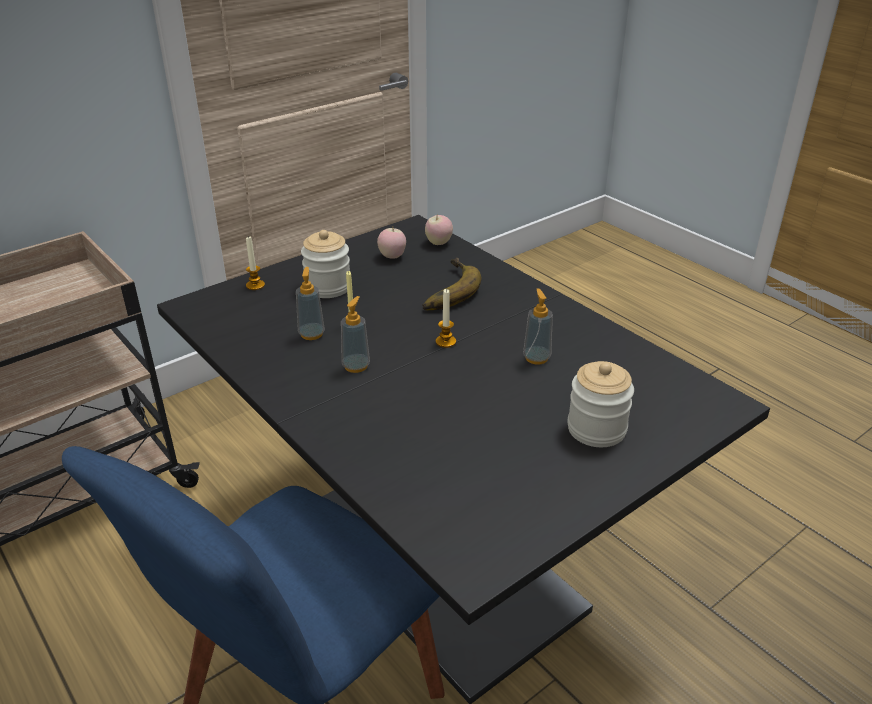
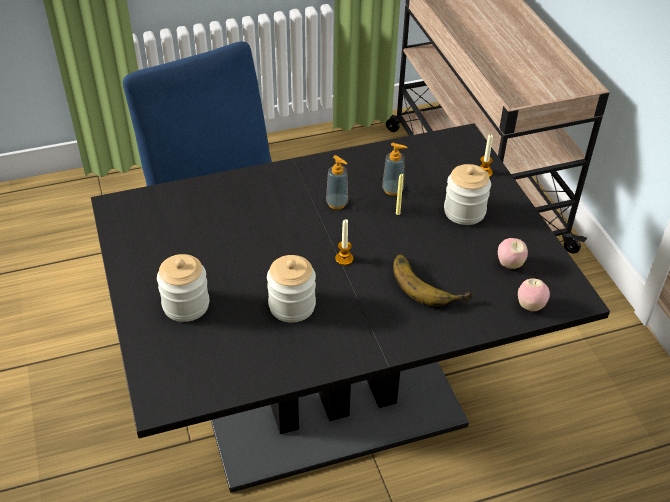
camera: 110 degrees right, 10 degrees up
(536, 358) = (292, 305): soap dispenser -> jar

